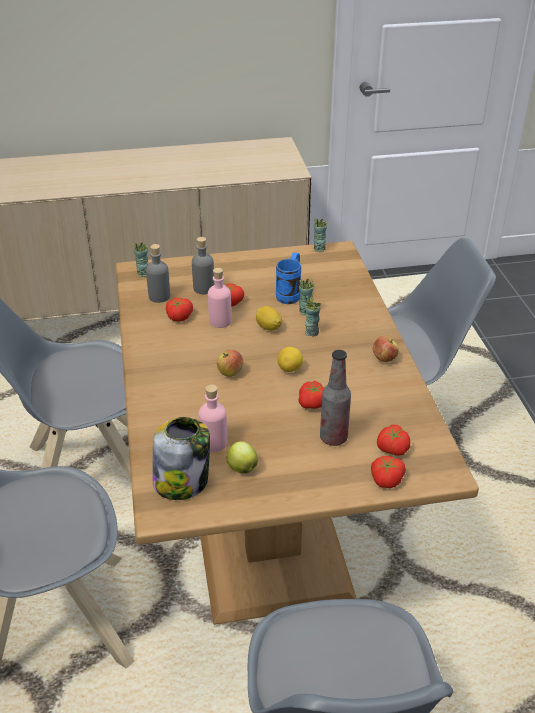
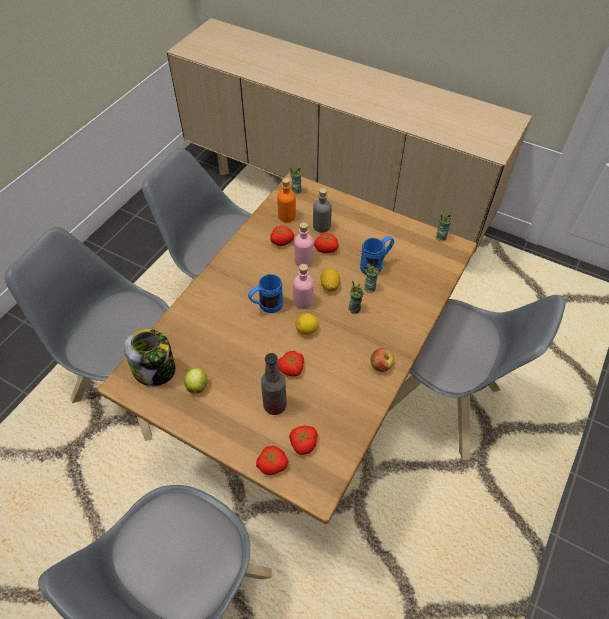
camera: 40 degrees right, 15 degrees up
(159, 296) = (287, 216): grey bottle -> orange bottle
(213, 443) = (201, 355): pink bottle -> pink bottle (303, 301)
(230, 373) = (266, 307): apple -> blue mug

